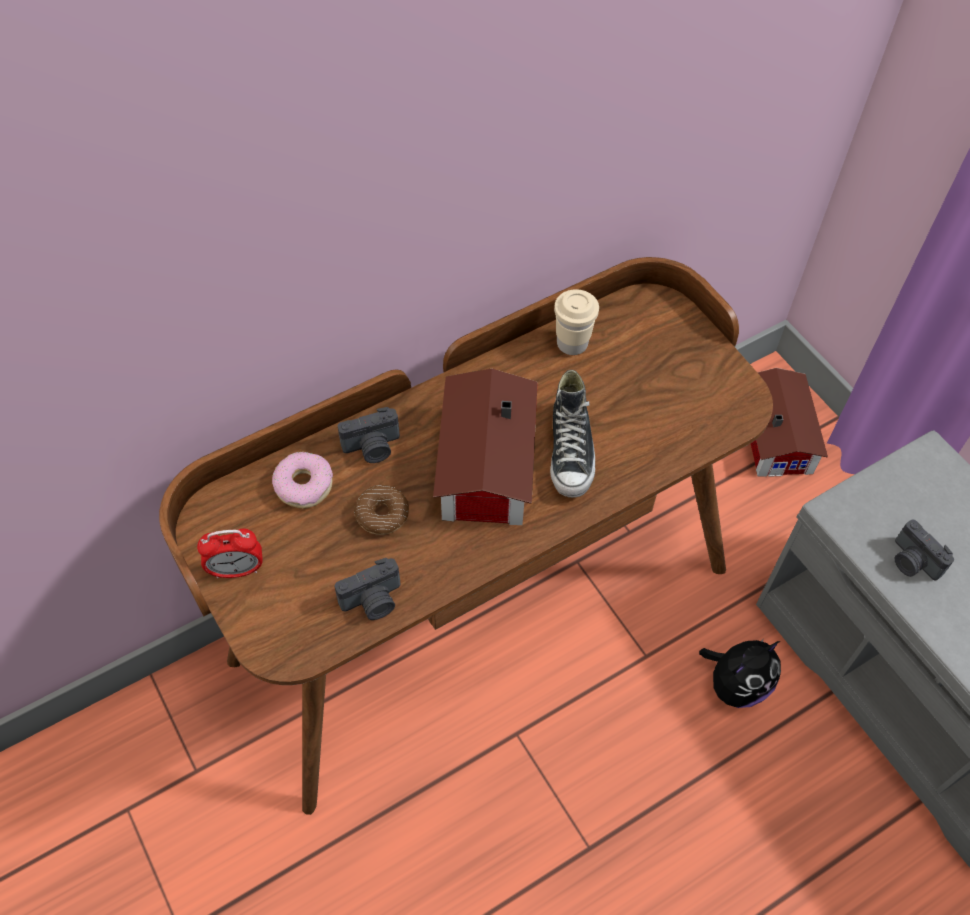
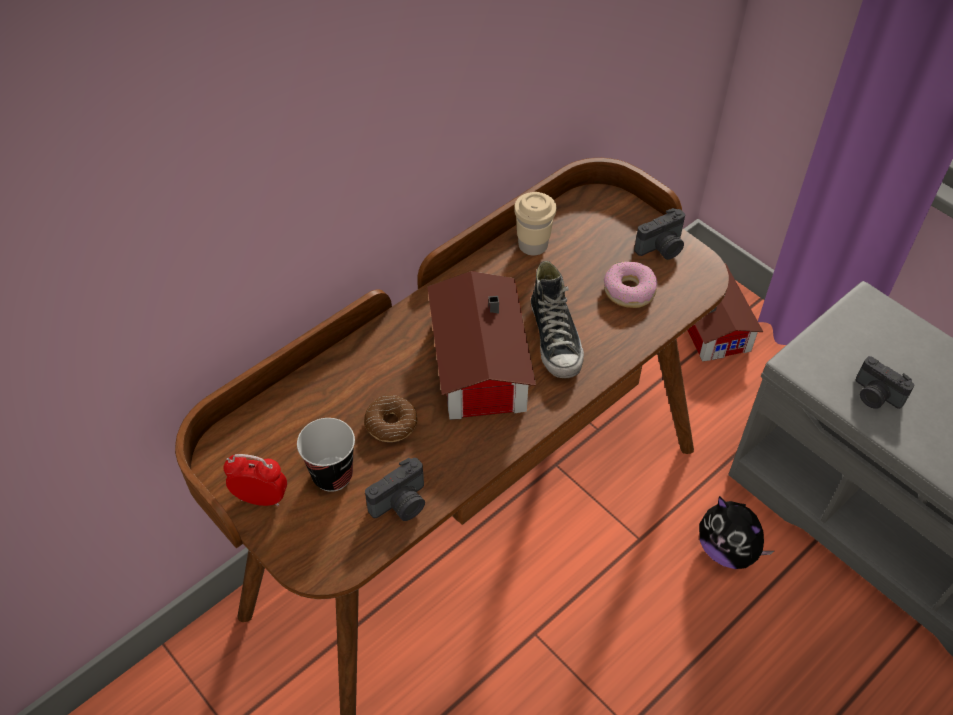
camera: 10 degrees left, 5 degrees down
(237, 570) = (261, 498): alarm clock -> alarm clock turned 150 degrees counterclockwise
(304, 485) = (309, 409): donut -> donut (629, 290)
(312, 558) = (332, 475): none -> cup
(372, 448) = (368, 365): camera -> camera (662, 248)
(736, 684) = (727, 550): plush toy -> plush toy turned 90 degrees clockwise

